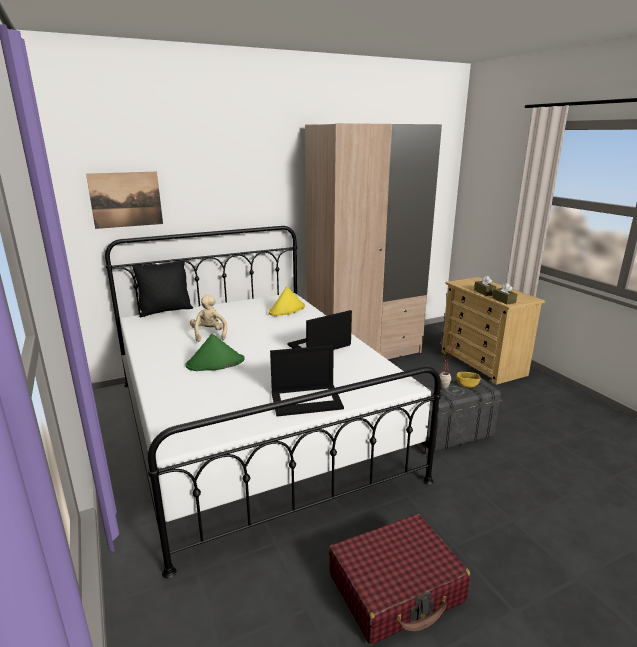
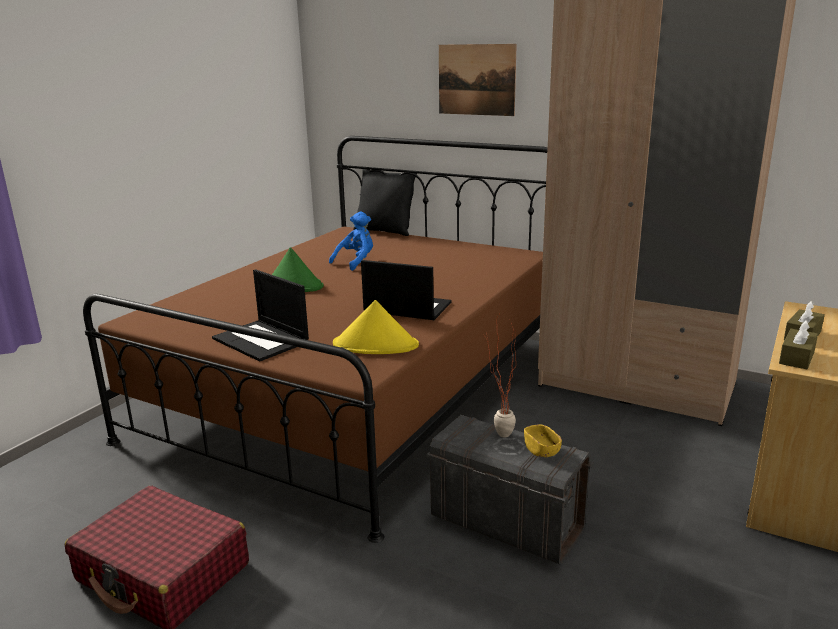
camera: 55 degrees right, 0 degrees up
(126, 199) = (364, 90): picture -> picture (476, 80)
(209, 335) = (356, 262): beige plush toy -> blue plush toy
(254, 425) = (358, 388): white bed -> brown bed
(287, 310) = (485, 266): yellow hat -> yellow hat (376, 345)

